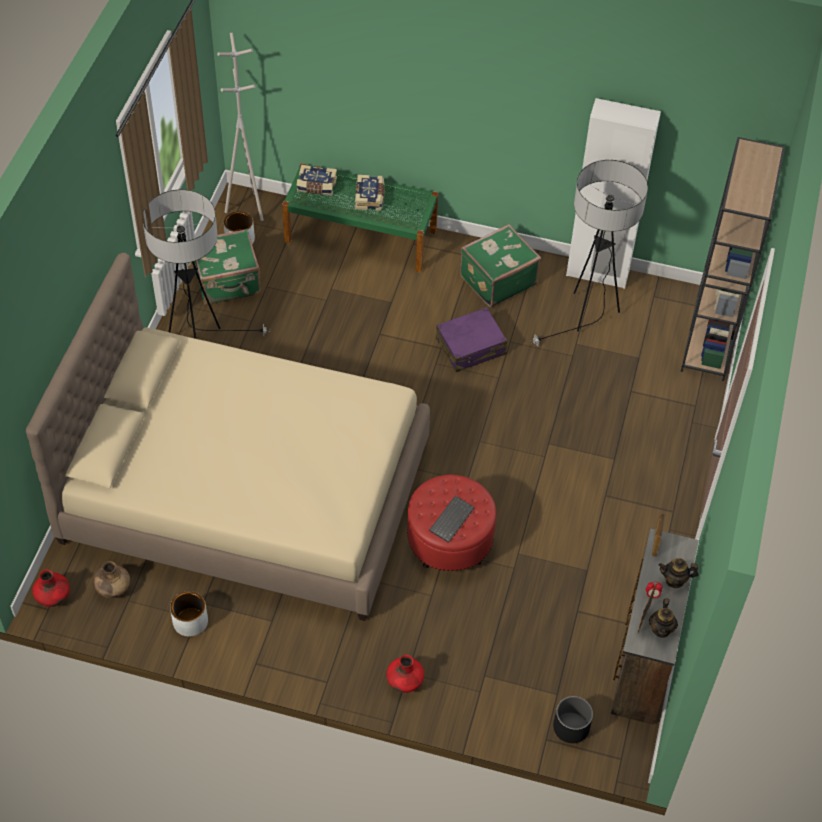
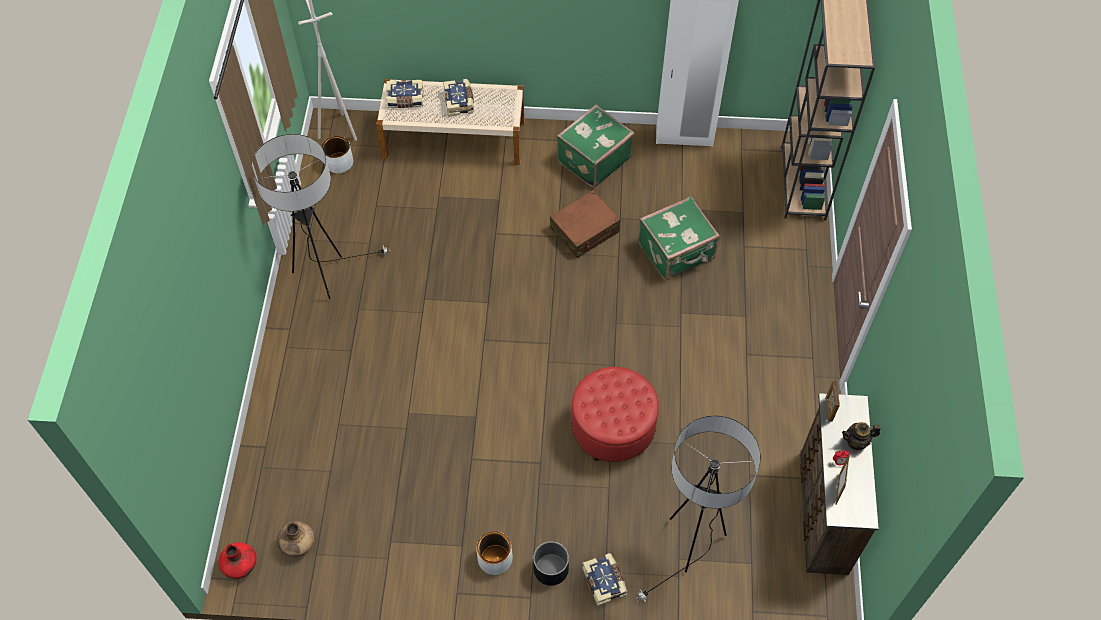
camera: 10 degrees left, 5 degrees up
(190, 621) = (383, 563): white planter -> white planter (495, 558)
(228, 283) = (338, 208): green suitcase -> green suitcase (677, 252)
(246, 491) = (405, 417): beige bed -> none
(361, 236) = (454, 138): green bench -> beige bench
(404, 682) = (605, 581): red vase -> book
(451, 519) = (617, 413): keyboard -> none
(471, 347) = (585, 230): purple suitcase -> brown suitcase
(570, 727) = (772, 594): black planter -> black planter (550, 569)
(587, 316) = (685, 180): floor lamp -> floor lamp (691, 546)
(661, 629) = (857, 495): teapot -> none

